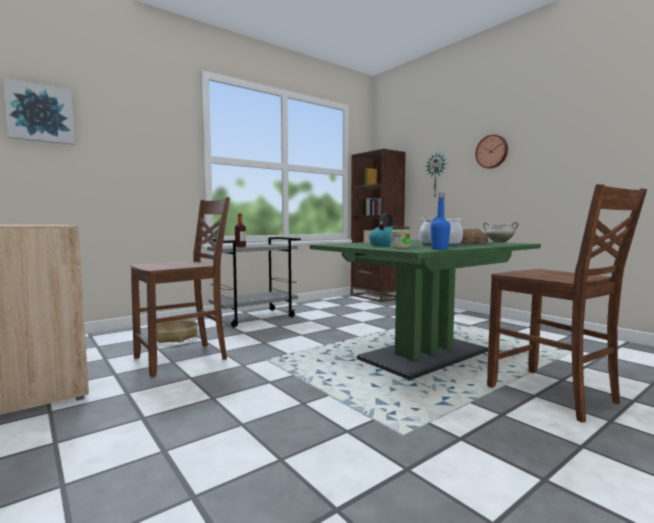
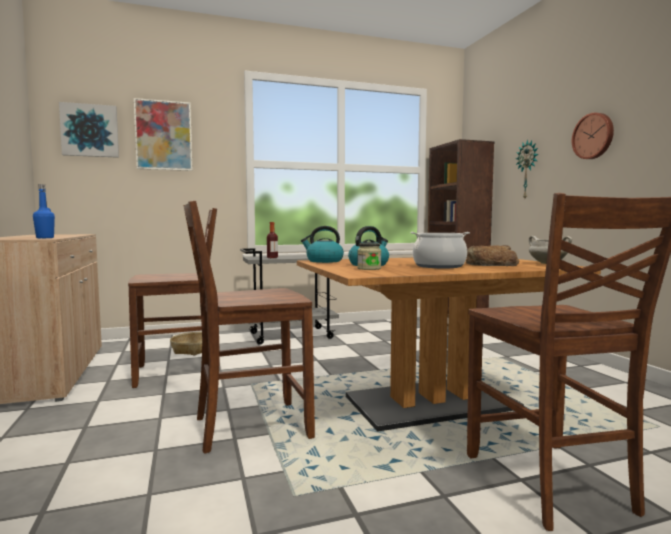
camera: 20 degrees right, 0 degrees up
(123, 125) = (164, 135): none -> picture
(305, 392) = (249, 426): none -> brown chair
(337, 244) = (324, 261): none -> kettle
(424, 355) = (431, 403): green dining table -> brown dining table
(439, 249) = (402, 273): blue bottle -> blue bottle (45, 238)

